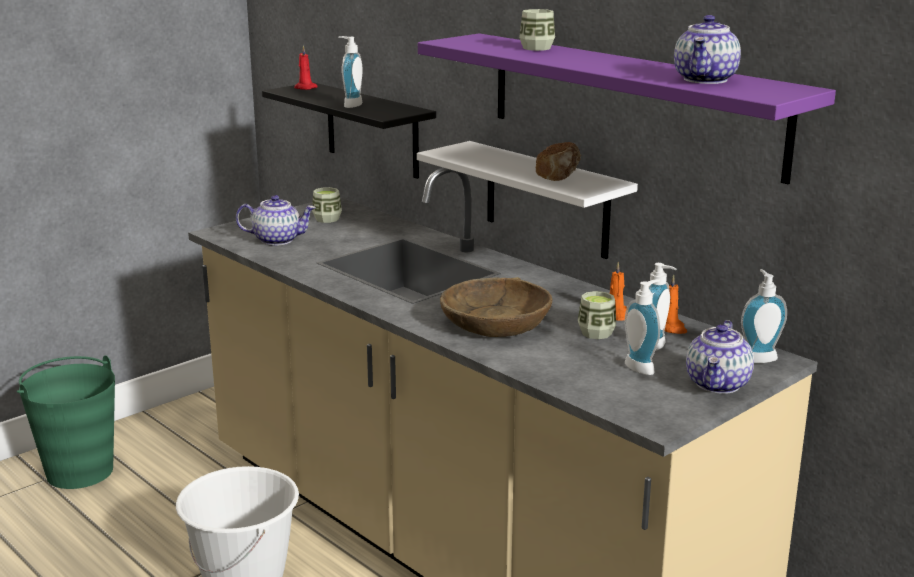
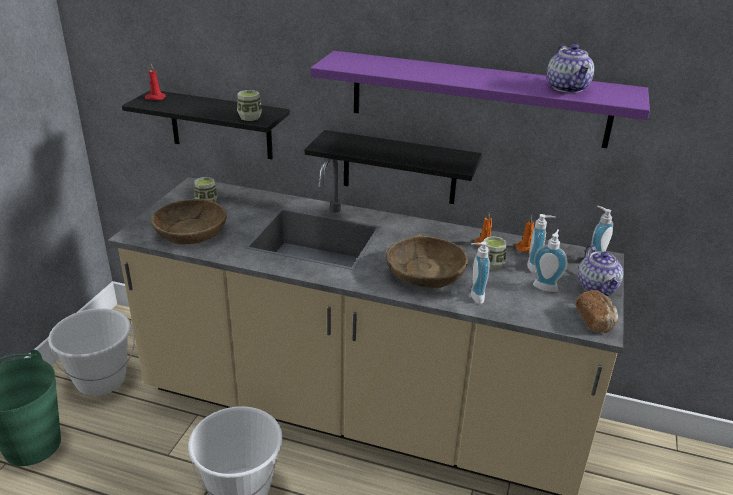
camera: 30 degrees left, 10 degrees up
(192, 433) = (101, 380): none -> white bucket
(278, 240) = (191, 231): teapot -> brown bowl
(350, 105) = (218, 112): soap dispenser -> soap dispenser (474, 296)
(536, 48) = (406, 65): cup -> cup (249, 117)
(546, 200) = (399, 168): white shelf -> black shelf
(559, 175) = (428, 155): bread -> bread (595, 321)

